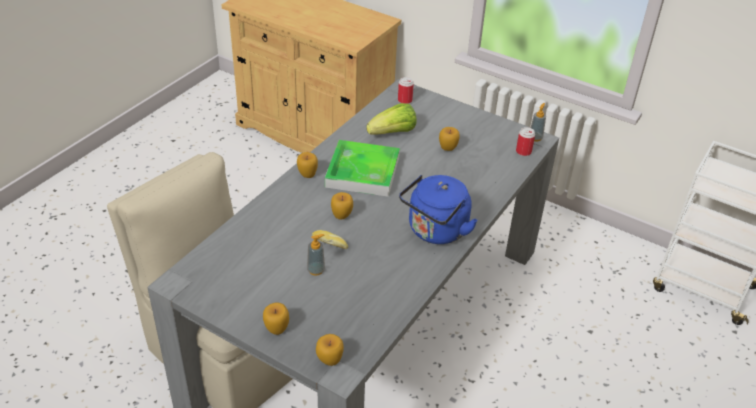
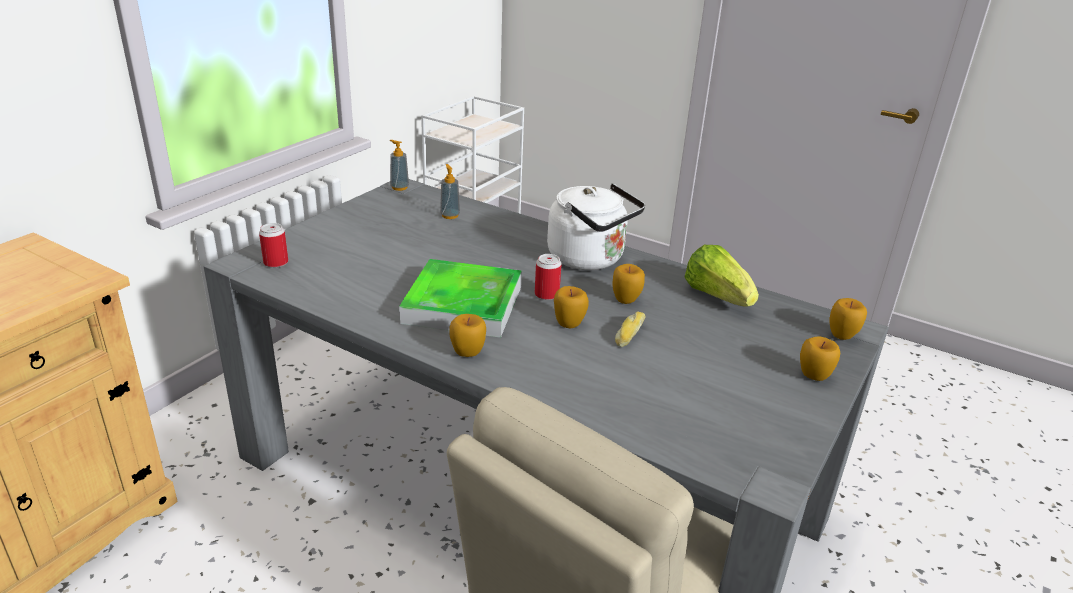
camera: 90 degrees left, 10 degrees down
(316, 270) = (689, 345): soap dispenser -> soap dispenser (450, 215)
(393, 133) = (364, 276): lettuce -> lettuce (717, 296)
(435, 232) = (590, 259): blue kettle -> white kettle
(447, 148) = (412, 240): apple -> apple (626, 300)
(523, 152) = (427, 197): can -> can (546, 294)

